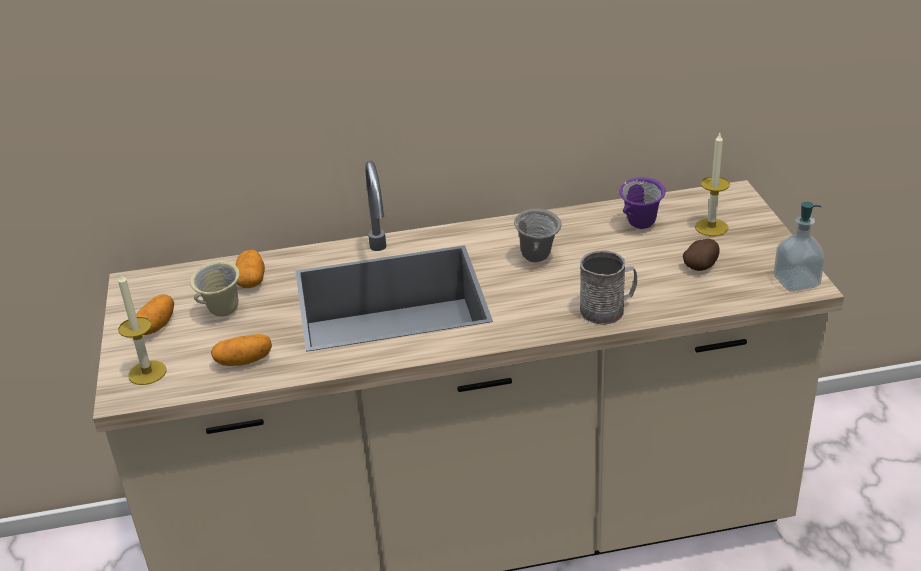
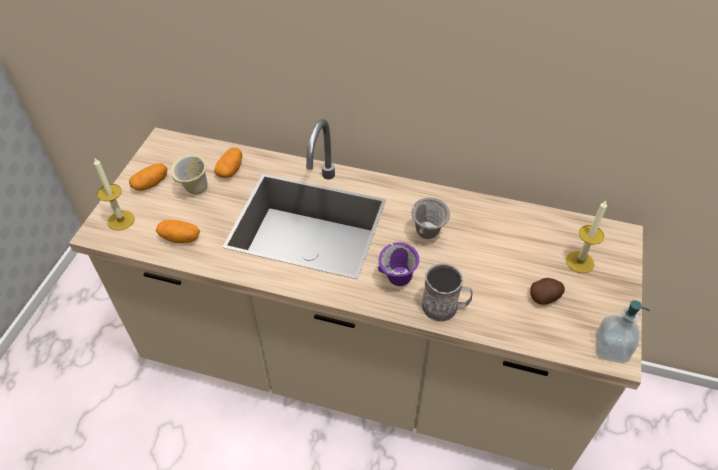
camera: 25 degrees right, 15 degrees up
(640, 227) = (524, 237): purple mug -> purple mug (397, 281)

